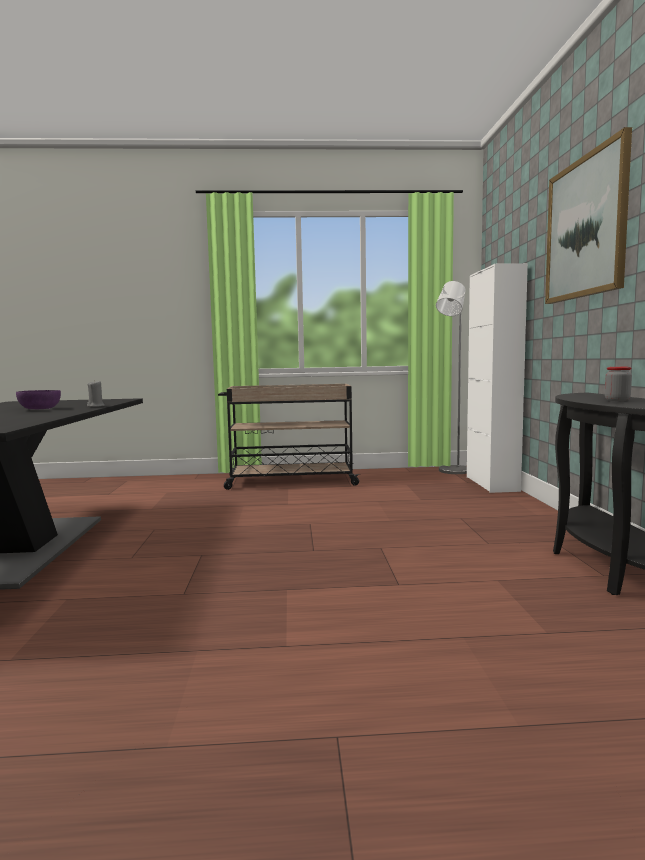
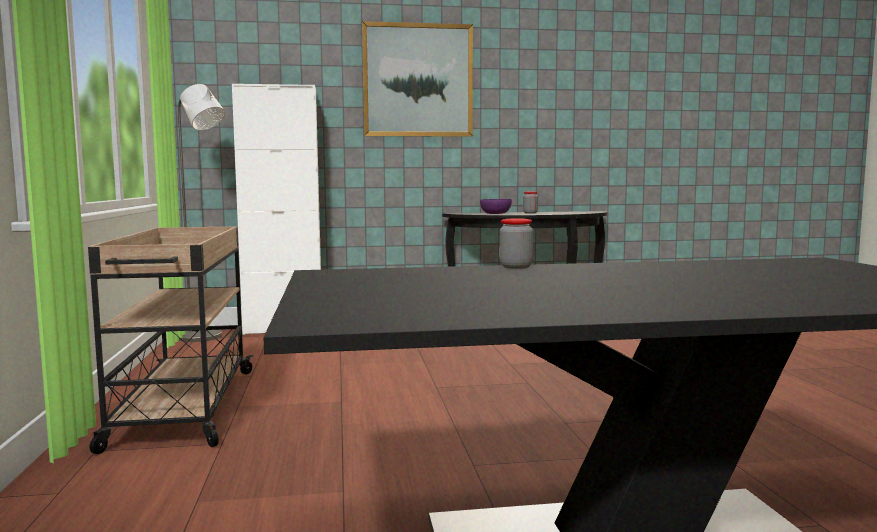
camera: 95 degrees left, 0 degrees up
(39, 409) = (572, 279): purple bowl -> purple bowl (496, 213)
(96, 406) = (516, 267): grey candle -> jar

